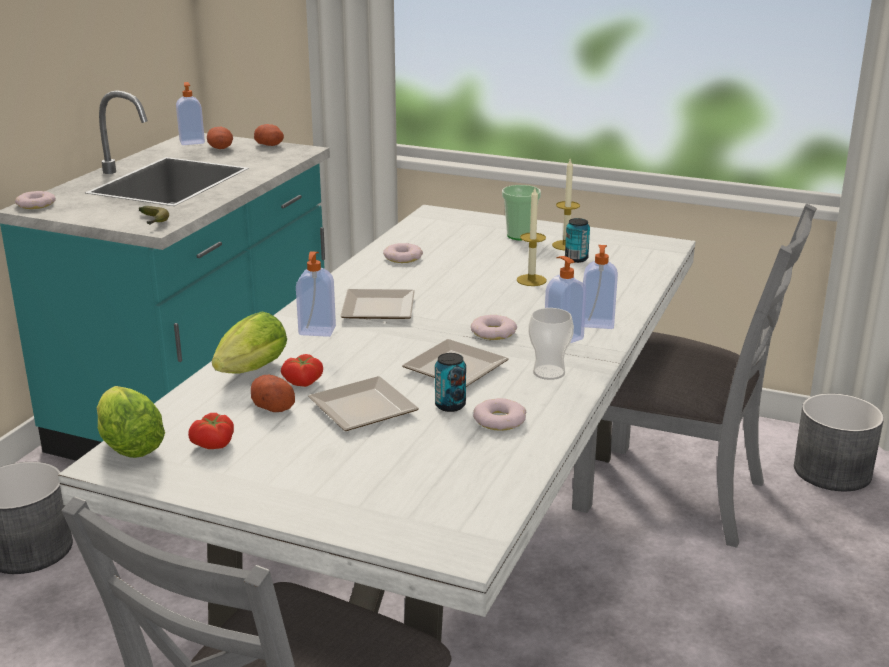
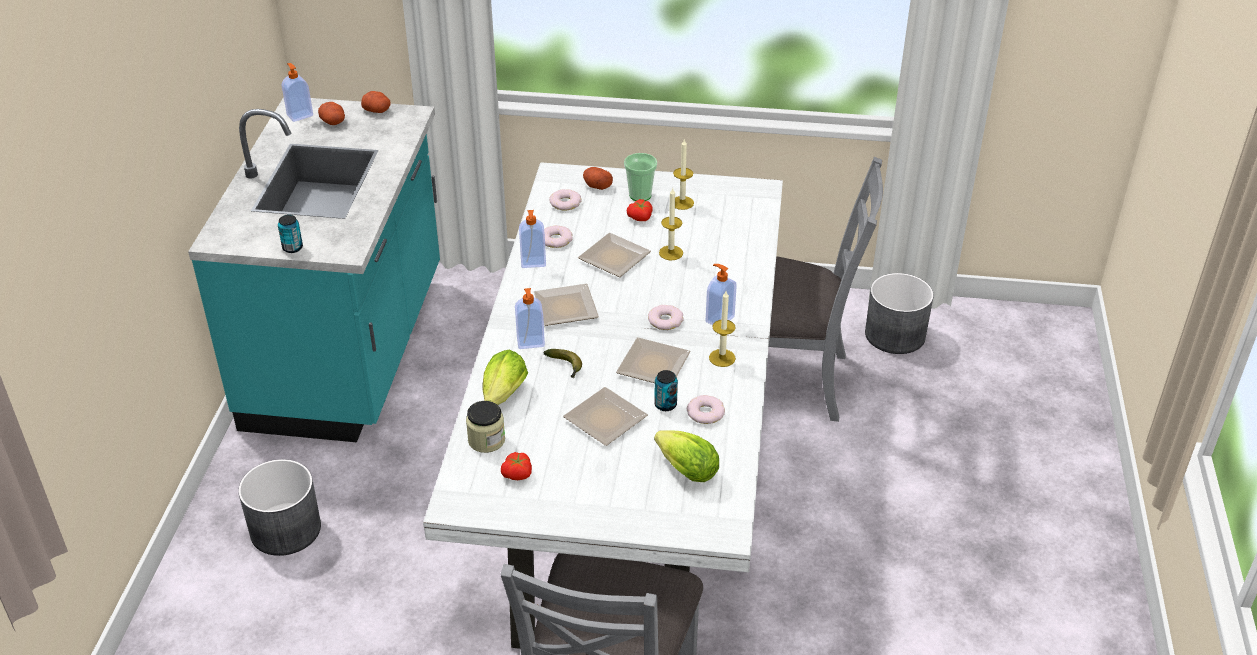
camera: 15 degrees left, 15 degrees up
(36, 204) = (218, 235): donut -> donut (565, 203)
(128, 444) = (456, 485): lettuce -> lettuce (683, 468)
(153, 221) = (341, 244): banana -> banana (566, 367)
(199, 408) = (486, 440): none -> jar
(271, 406) = (538, 429): potato -> potato (596, 185)
(303, 383) = (549, 401): tomato -> tomato (640, 218)
(461, 276) = (614, 256): none -> plate
(549, 372) = (722, 358): cup -> candle
(576, 259) = (696, 219): can -> can (292, 248)
(597, 324) = (739, 298): soap dispenser -> soap dispenser (533, 263)

